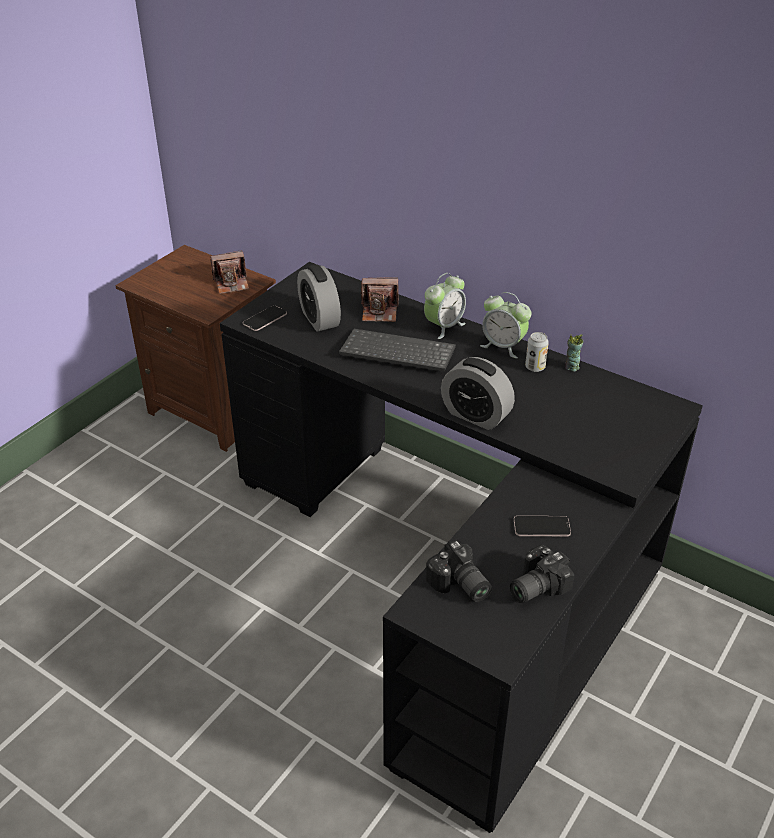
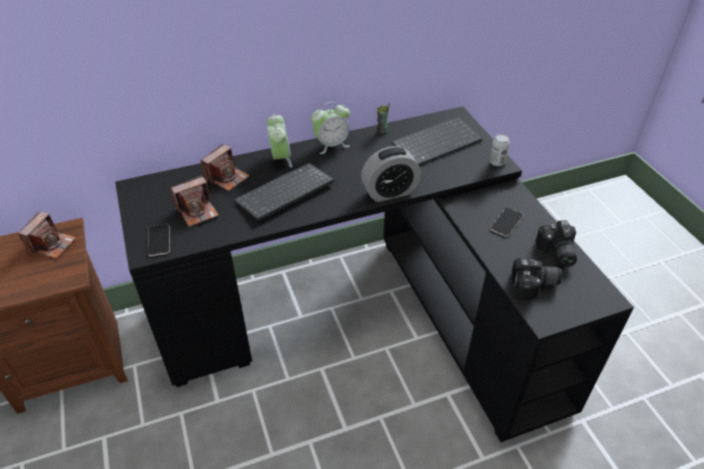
camera: 55 degrees left, 5 degrees up
(319, 319) = (197, 211): alarm clock -> camera
(535, 367) = (367, 144): can -> can (497, 162)
(602, 413) = (436, 142): none -> keyboard

